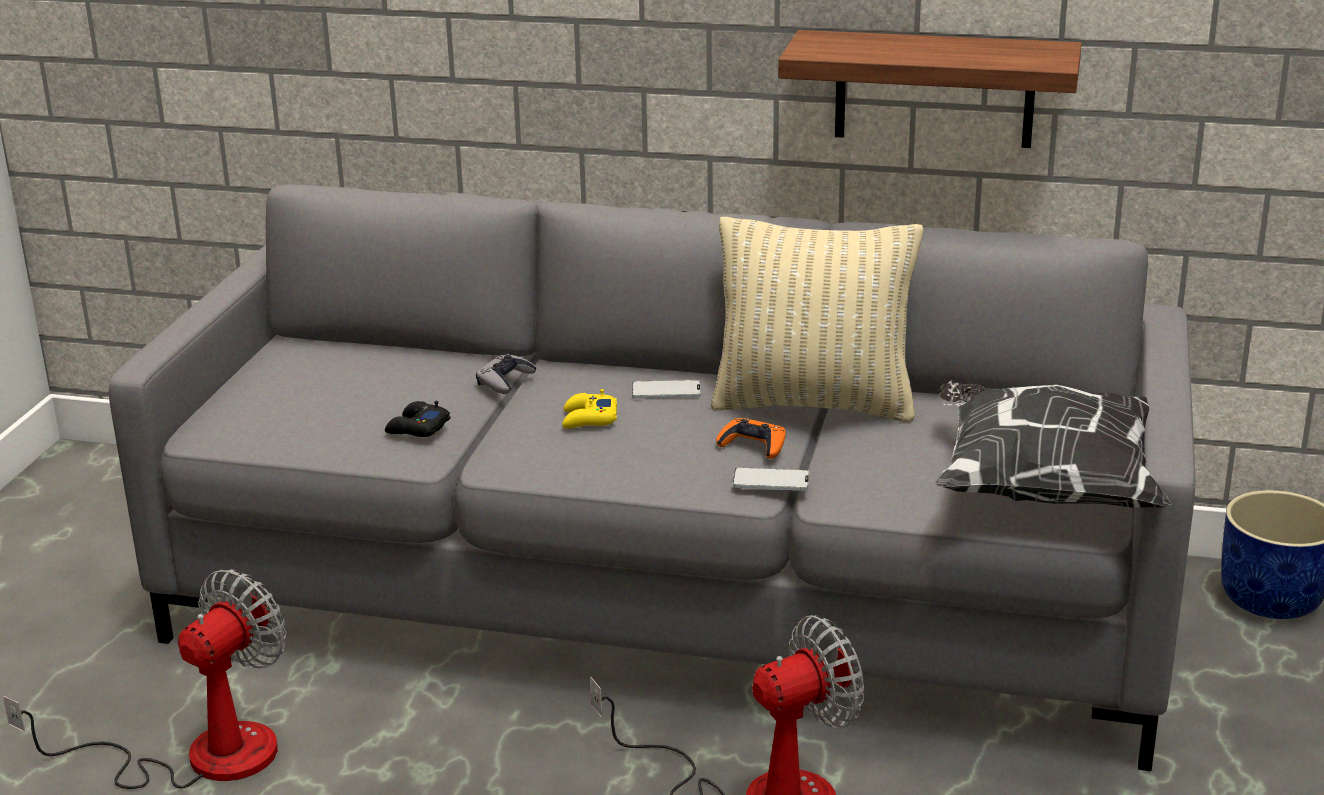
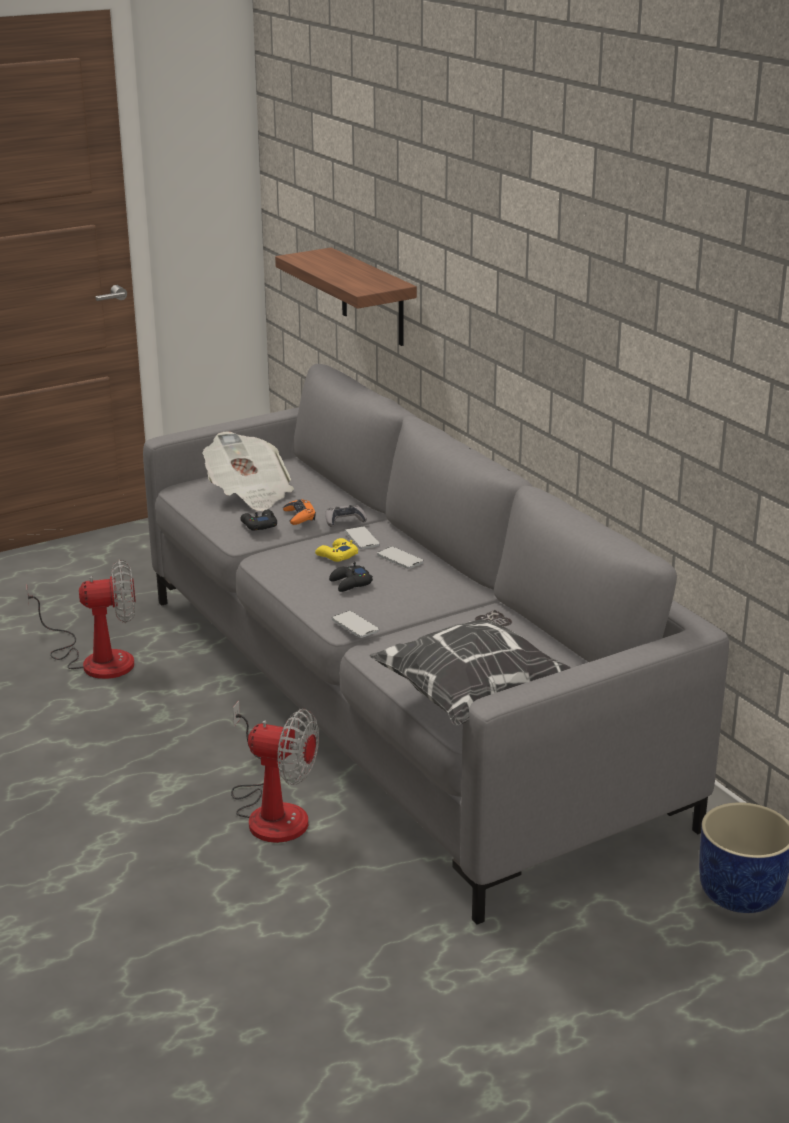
camera: 45 degrees right, 0 degrees up
(326, 399) = (249, 493): none -> newspaper
(576, 389) = (362, 539): none -> phone
(672, 440) = (350, 583): none -> black game controller
(753, 445) = (383, 604): orange game controller -> orange game controller (299, 516)
(814, 404) = (460, 600): beige pillow -> none
(934, 89) = (619, 412): shelf -> shelf (372, 298)

